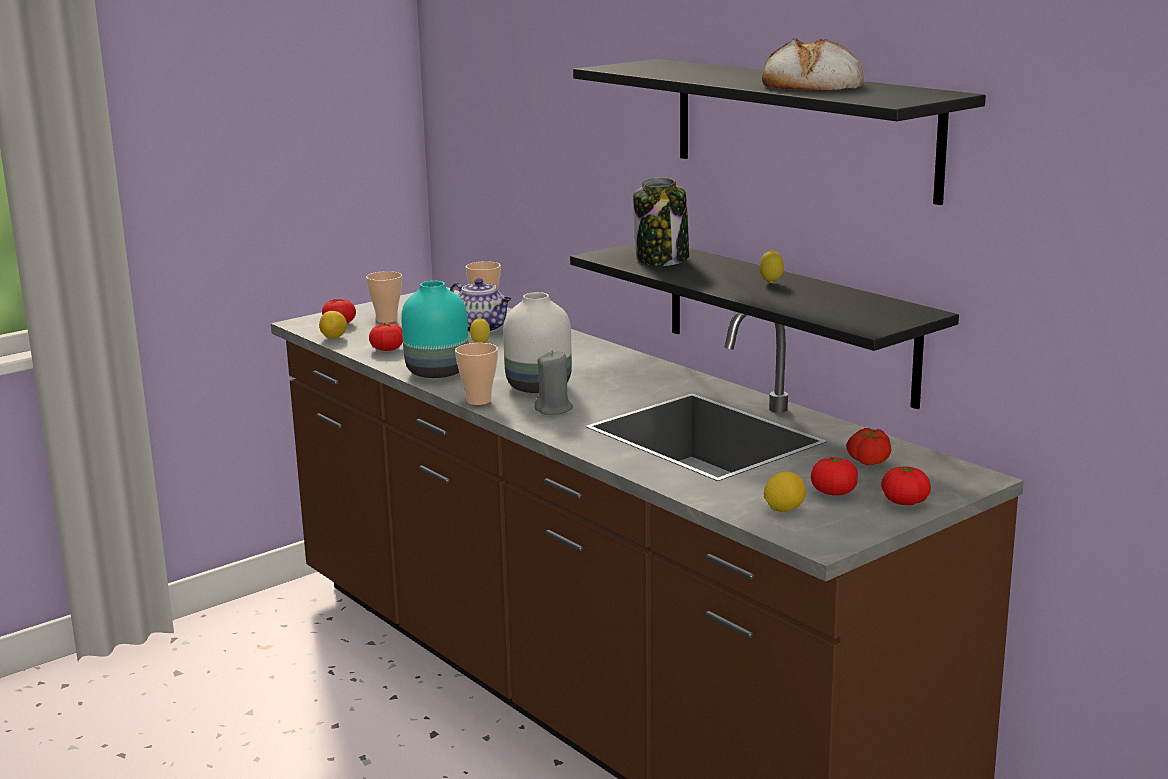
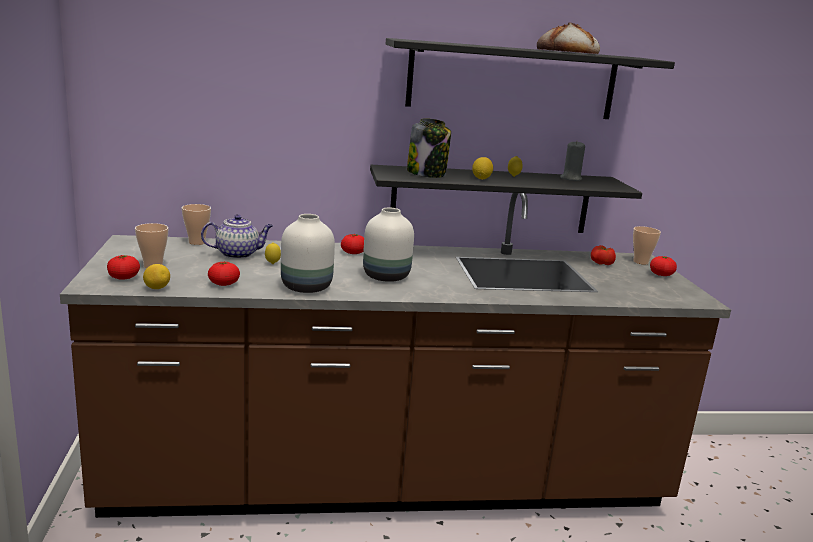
camera: 60 degrees left, 0 degrees up
(436, 372) = (305, 287): turquoise vase -> white vase
(478, 401) = (386, 295): cup -> cup (640, 262)
(554, 409) = (434, 285): grey candle -> grey candle (570, 178)
(784, 509) = (652, 294): lemon -> lemon (481, 178)
(833, 492) = (637, 280): tomato -> tomato (353, 253)

